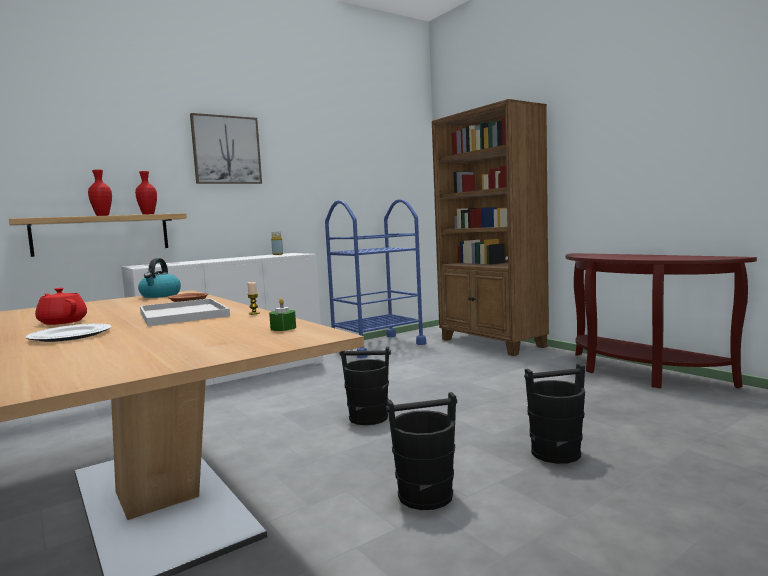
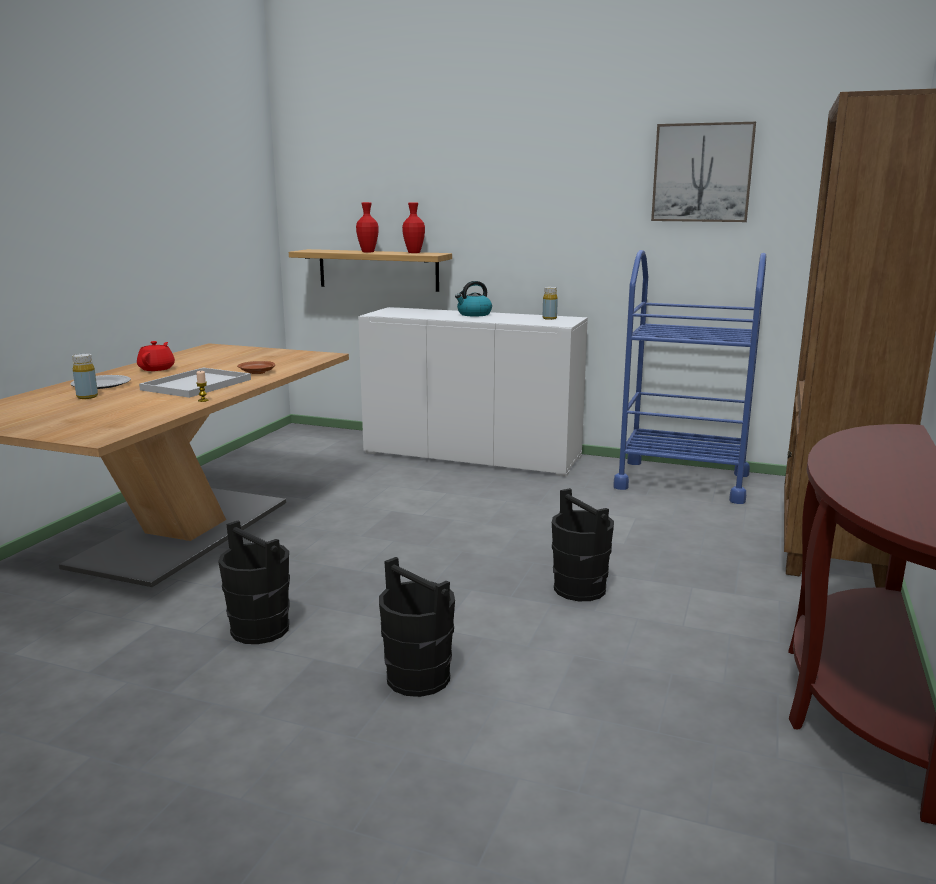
camera: 55 degrees right, 10 degrees up
(118, 339) = (87, 397): none -> yellow bottle
(160, 295) = (303, 355): kettle -> kettle (474, 314)
(226, 150) = (516, 171): picture -> picture (702, 173)
(283, 328) = (130, 422): green candle -> none
(369, 417) = (421, 551): black bucket -> black bucket (580, 589)

